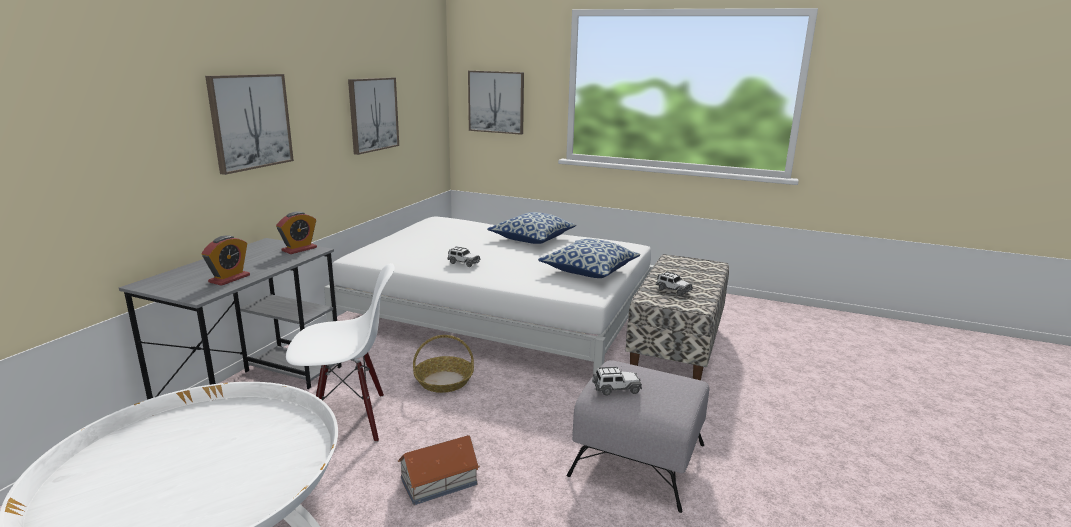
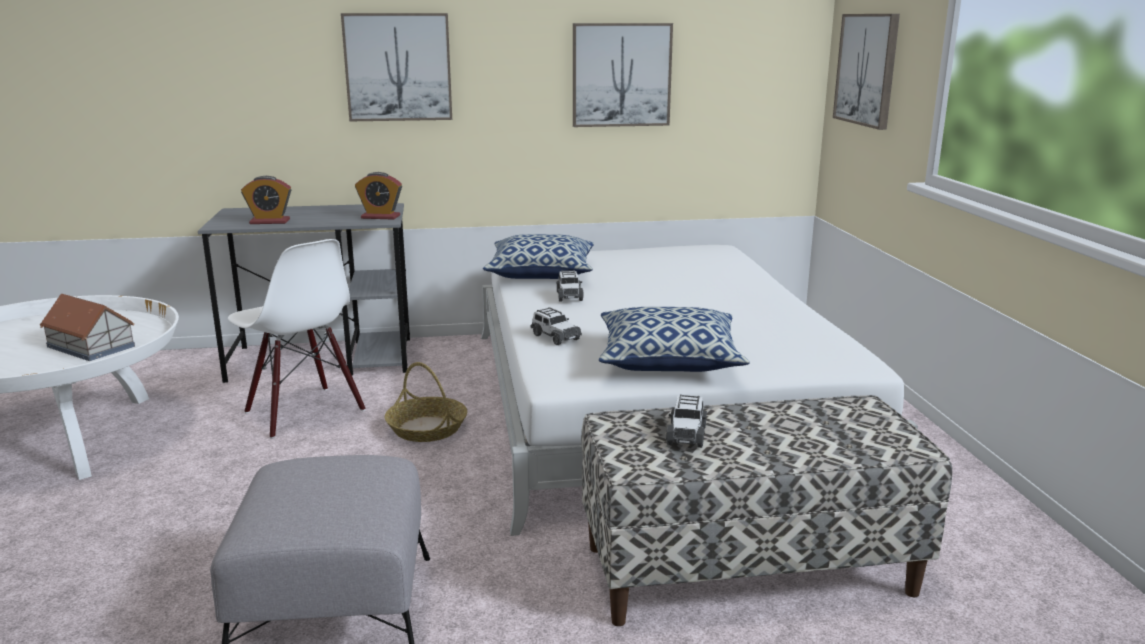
camera: 60 degrees right, 0 degrees up
(438, 481) = (214, 491): toy house -> toy house (91, 346)
(532, 238) = (748, 303): pillow -> pillow (541, 274)
(616, 389) = (291, 474): toy car -> toy car (555, 337)

